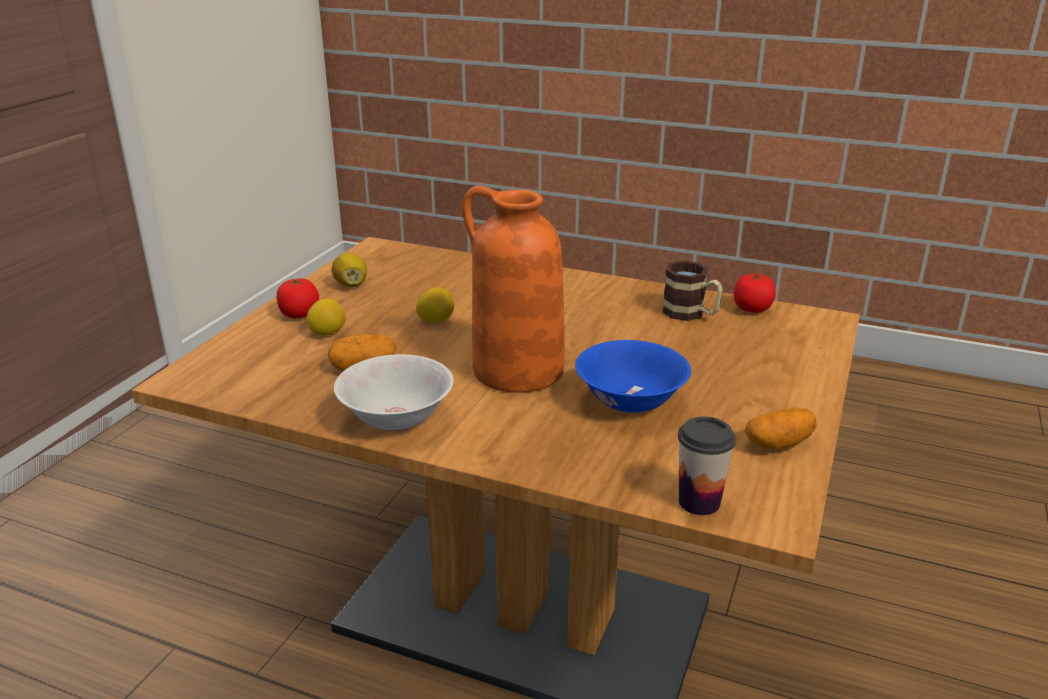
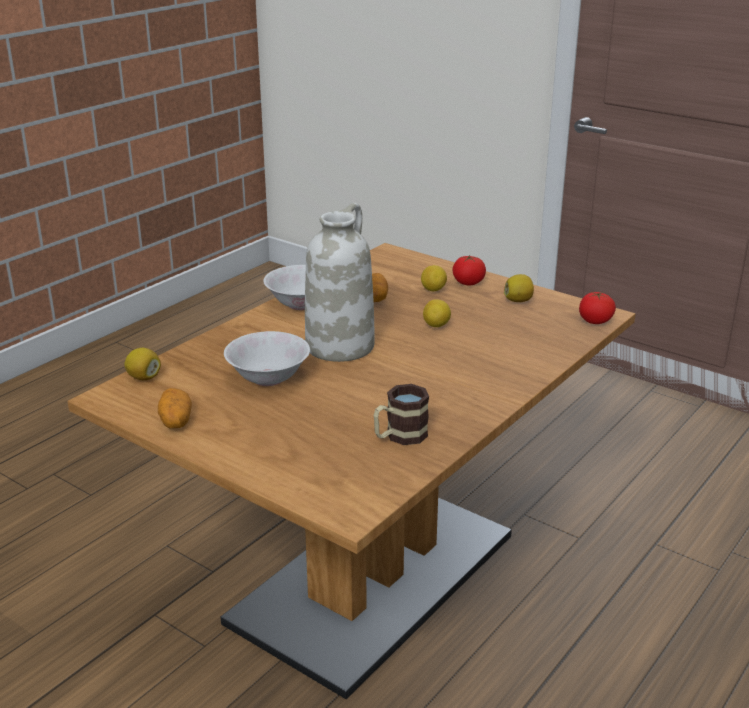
camera: 105 degrees right, 0 degrees up
(516, 371) = (340, 345): orange vase -> white vase
(631, 402) = (268, 378): blue bowl -> white bowl
(699, 502) = (144, 377): cup -> lemon
(752, 309) = (396, 474): tomato -> tomato (595, 321)

